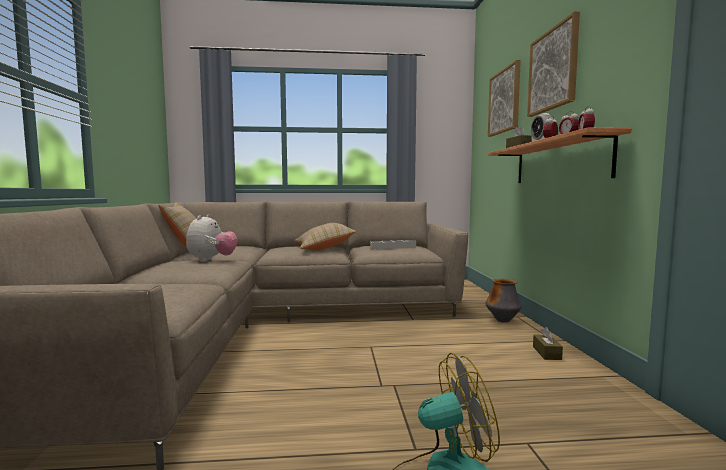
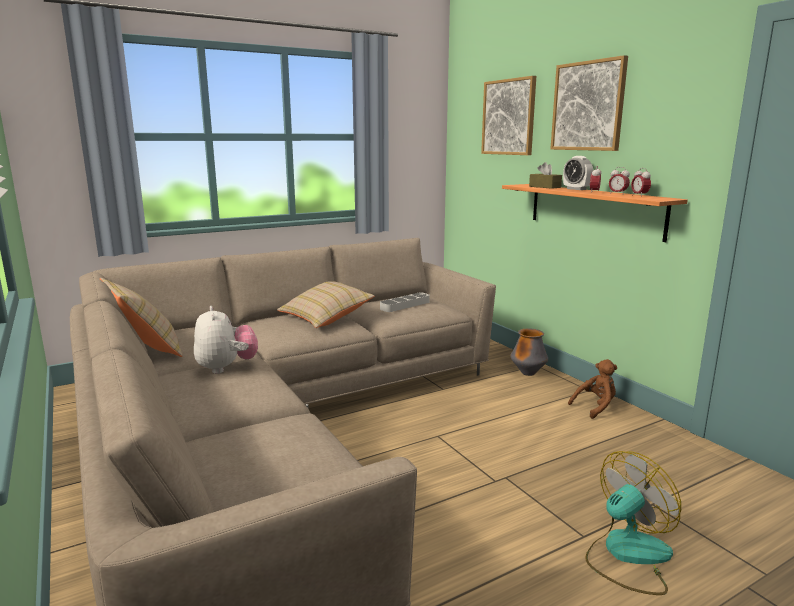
camera: 25 degrees left, 10 degrees up
(546, 353) = (595, 407): brown tissue box -> brown plush toy

